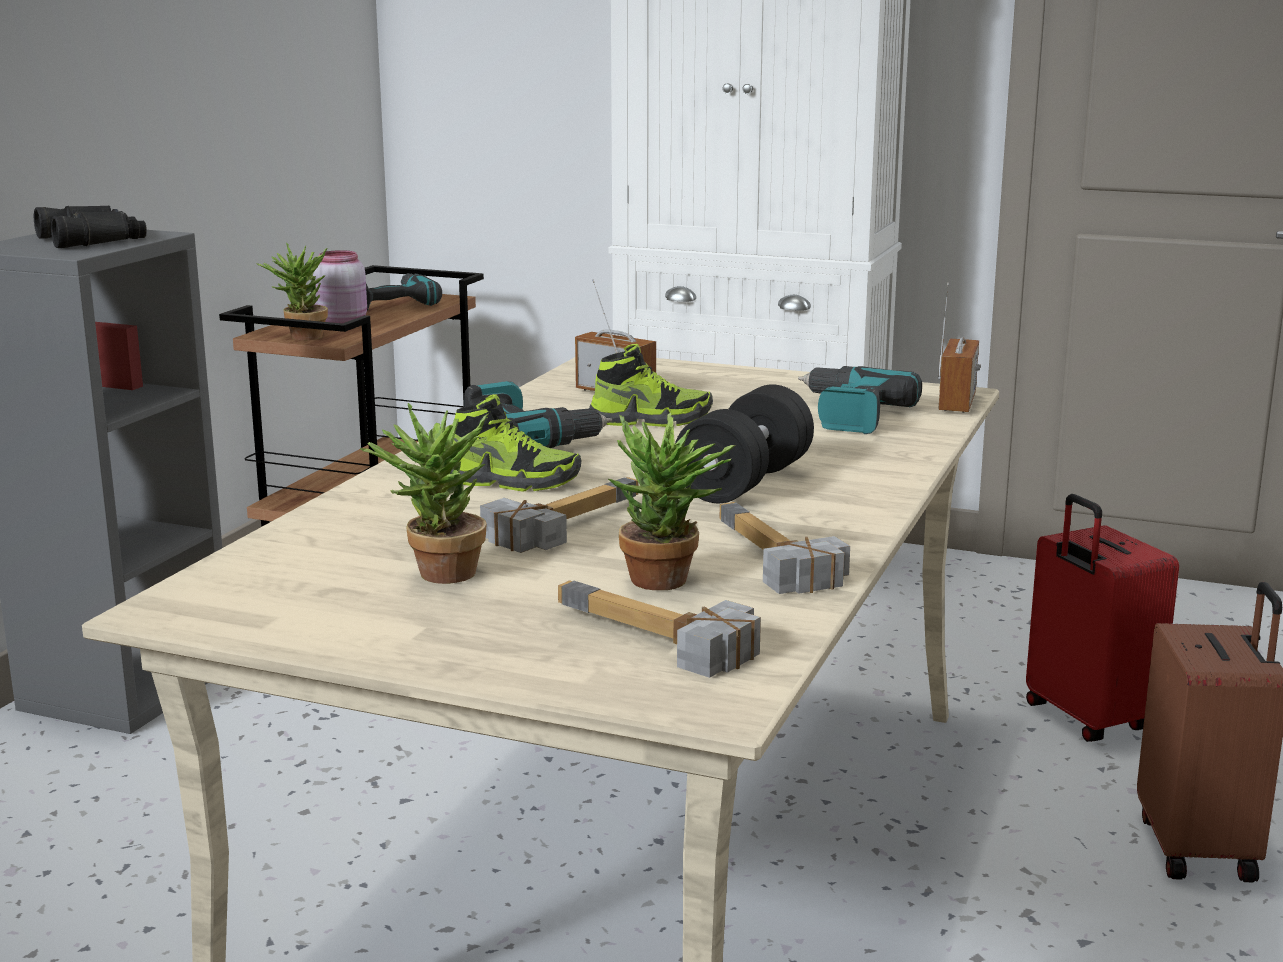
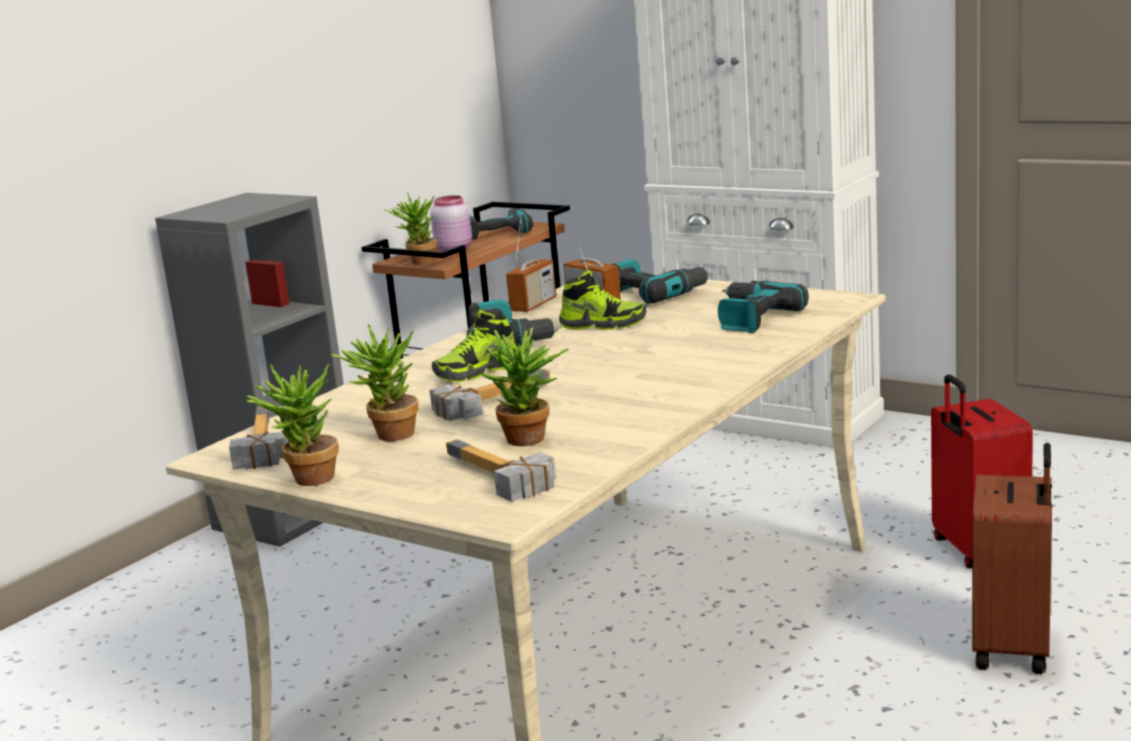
camera: 15 degrees right, 0 degrees up
(95, 240) = (248, 205): black binoculars -> none
(345, 647) = (306, 480): none -> potted plant
(513, 481) = (477, 372): shoe -> shoe turned 120 degrees clockwise
(694, 381) = (657, 293): none -> power drill
(744, 482) = (634, 371): black dumbbell -> none
(765, 561) = (605, 426): hammer -> hammer (255, 447)
(957, 403) = (841, 306): radio -> radio (533, 305)

